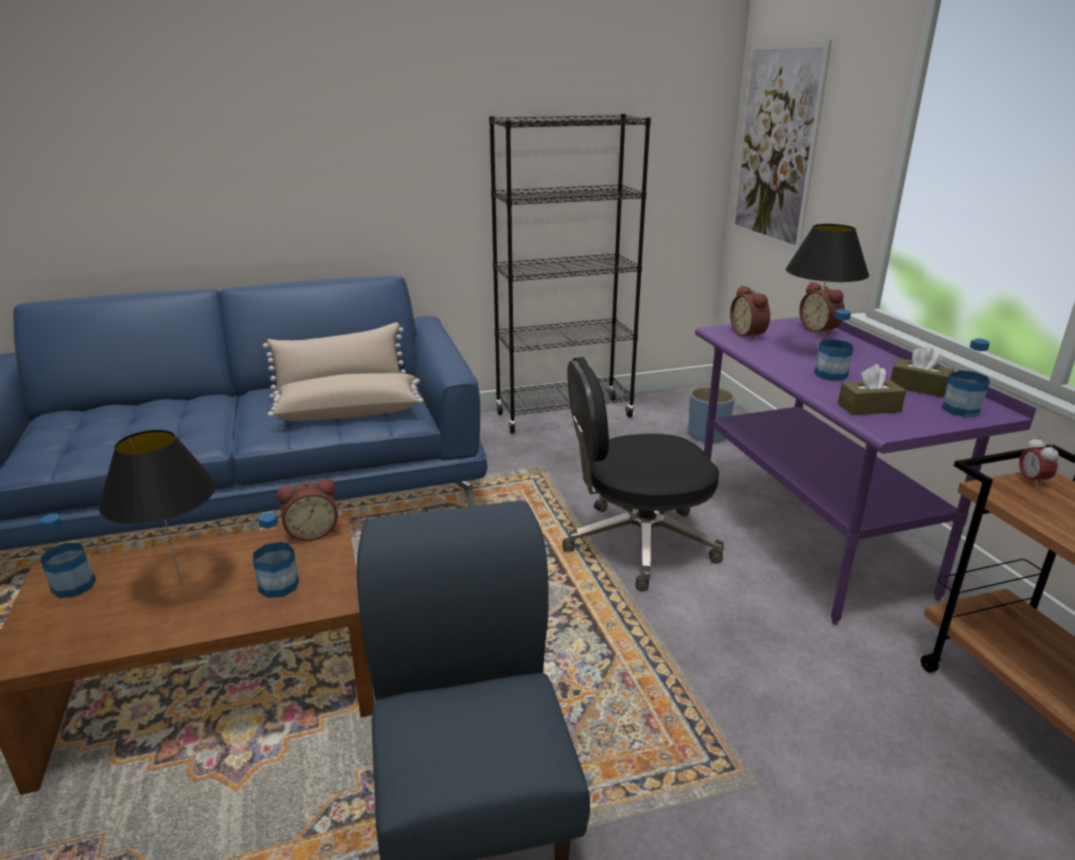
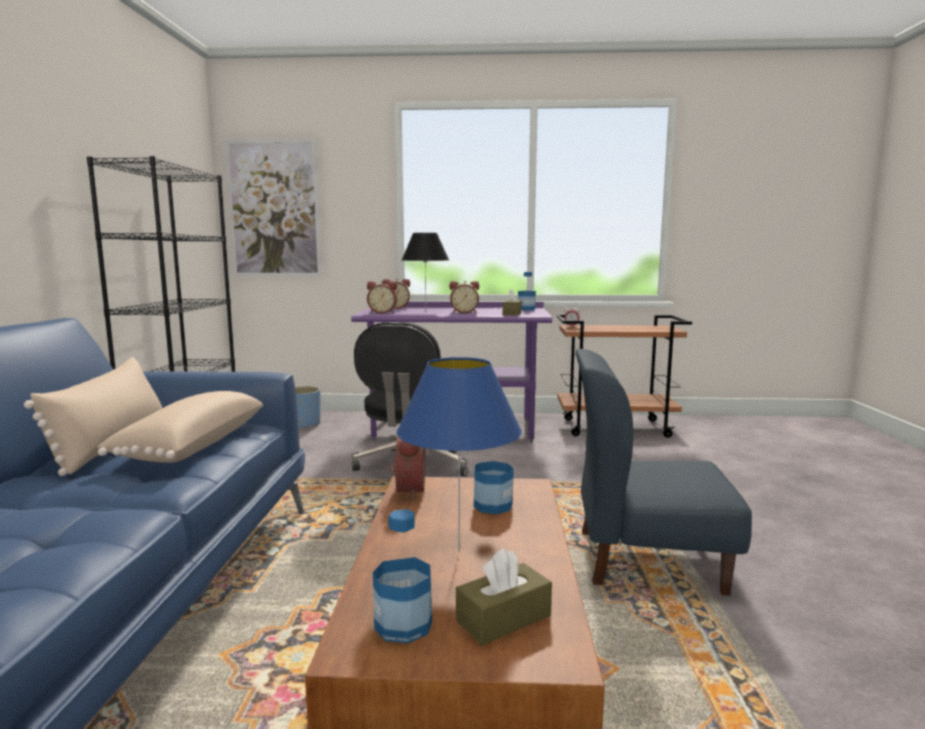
camera: 70 degrees left, 15 degrees down
(182, 586) = (459, 550): black table lamp -> blue table lamp
(831, 375) = (464, 312): bottle -> alarm clock
(918, 387) = (496, 309): brown tissue box -> brown tissue box (503, 618)

